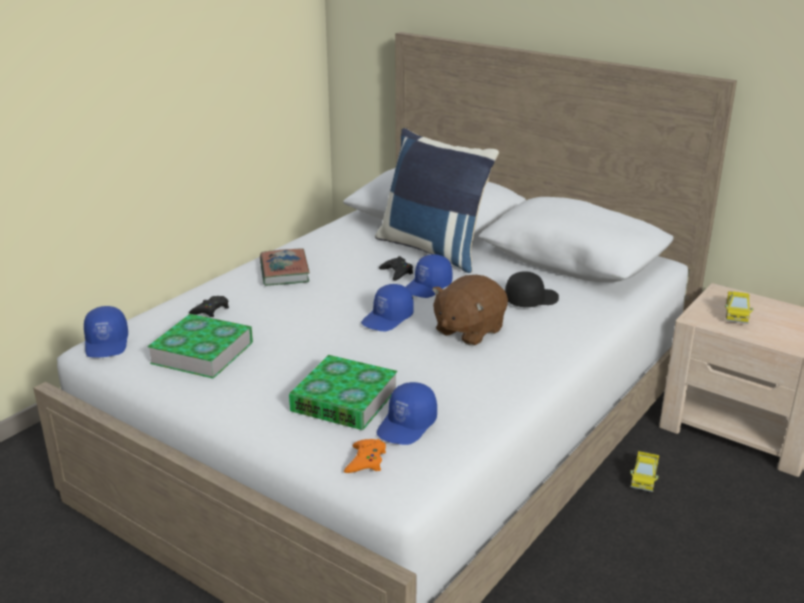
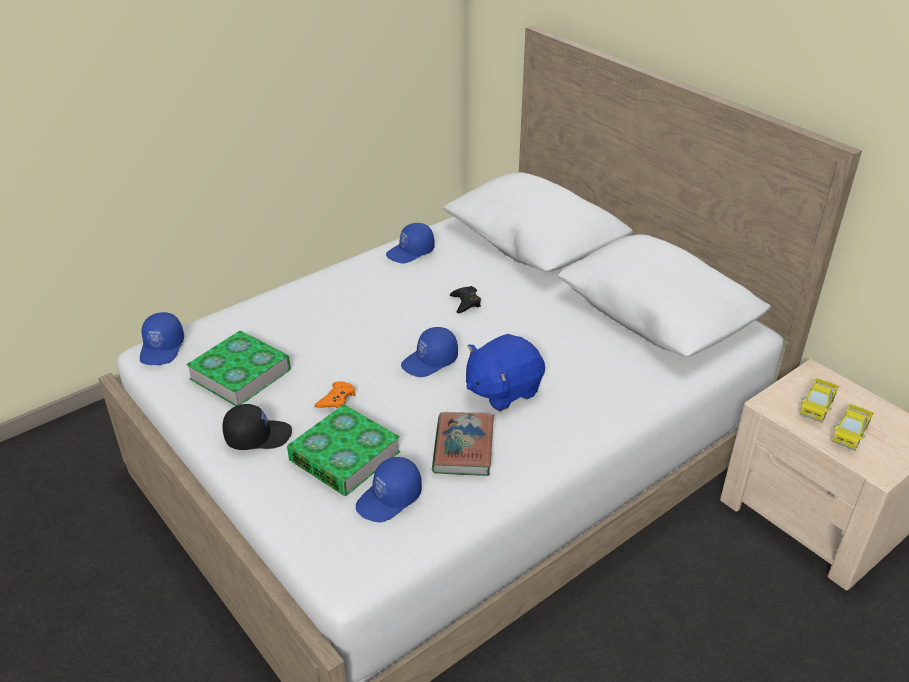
camera: 15 degrees right, 10 degrees up
(211, 310) = (269, 323): black game controller -> none
(284, 271) = (357, 285): book -> book (463, 448)
(366, 461) = (332, 533): orange game controller -> orange game controller (336, 399)
(428, 287) = (488, 327): blue cap -> blue cap (410, 252)
(434, 249) = (516, 278): blue pillow -> none
(468, 330) = (502, 390): brown plush toy -> blue plush toy
(531, 300) = (585, 360): black cap -> black cap (258, 436)
(644, 478) = (677, 557): toy truck -> toy truck (850, 433)

